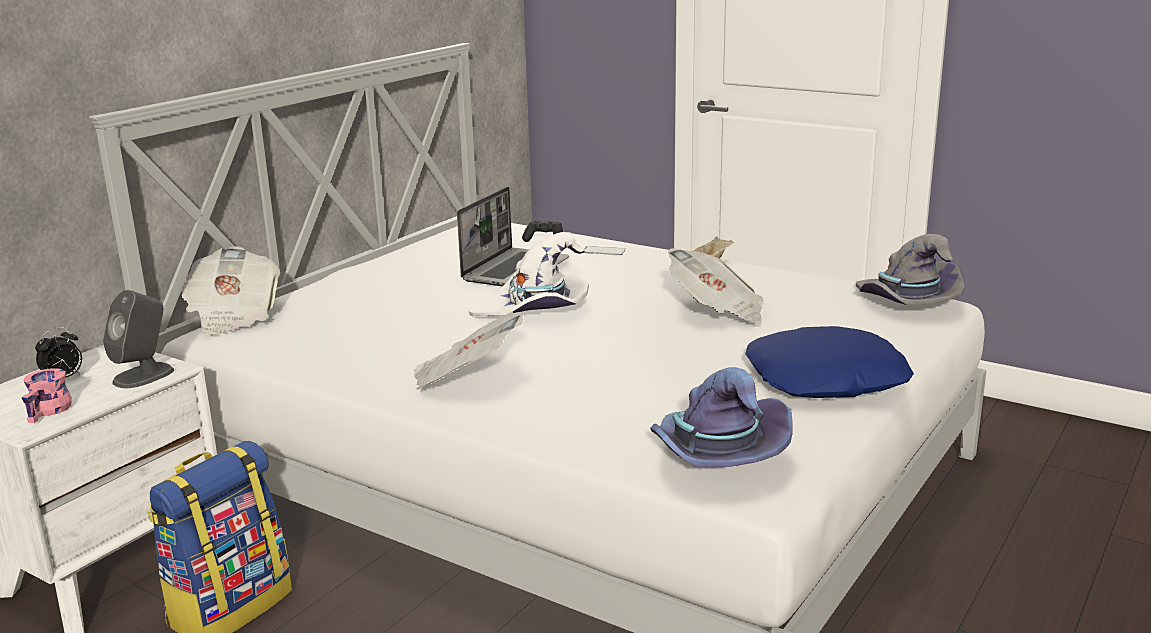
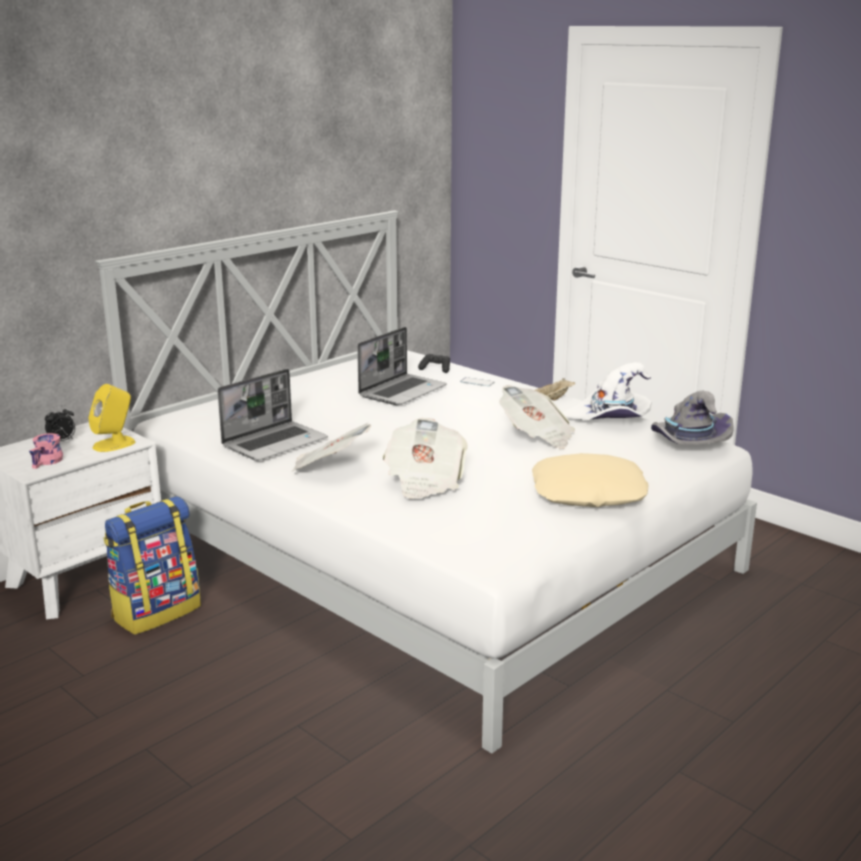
camera: 10 degrees right, 0 degrees up
(144, 375) = (114, 444): grey speaker -> yellow speaker
(233, 316) = (187, 408): newspaper -> newspaper (424, 481)
(375, 352) = (275, 443): none -> laptop
(535, 310) = (402, 423): white hat -> white hat (609, 418)
(715, 454) = (473, 535): purple hat -> none
(826, 379) = (588, 493): blue pillow -> beige pillow

